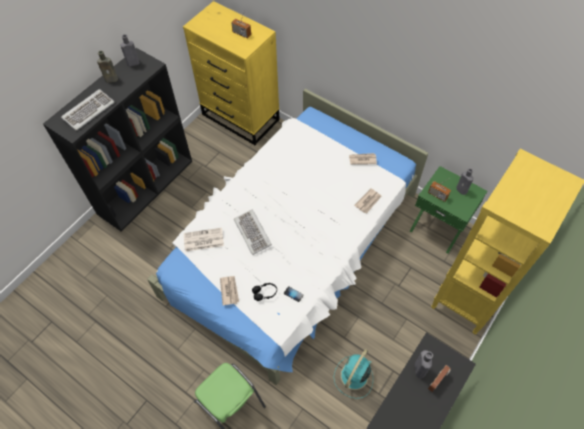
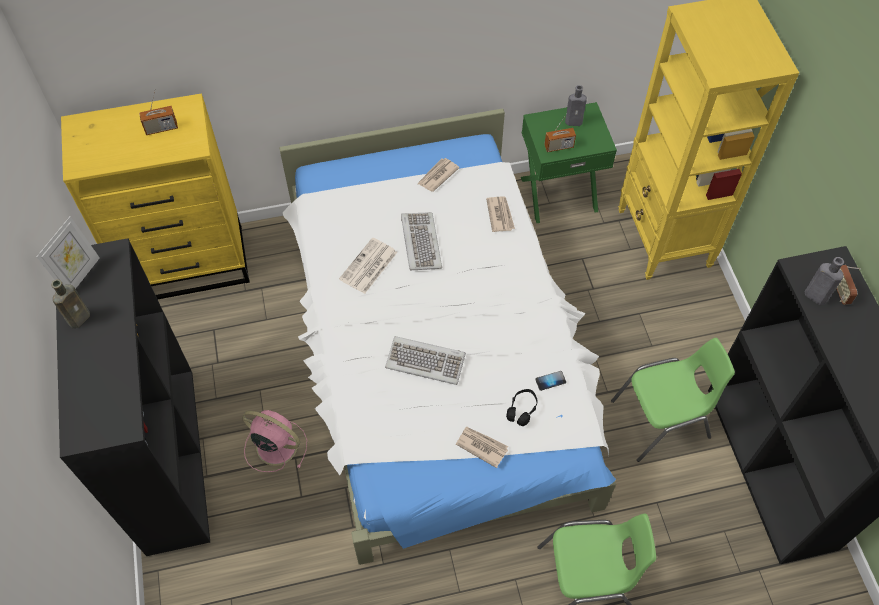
camera: 50 degrees left, 0 degrees up
(88, 110) = (105, 382): keyboard -> keyboard (420, 242)
(132, 63) = (79, 275): grey bottle -> picture frame
(185, 218) = (275, 445): none -> pink fan
(203, 240) = (381, 424): newspaper -> newspaper (368, 267)
(353, 377) = (662, 420): turquoise fan -> green chair

